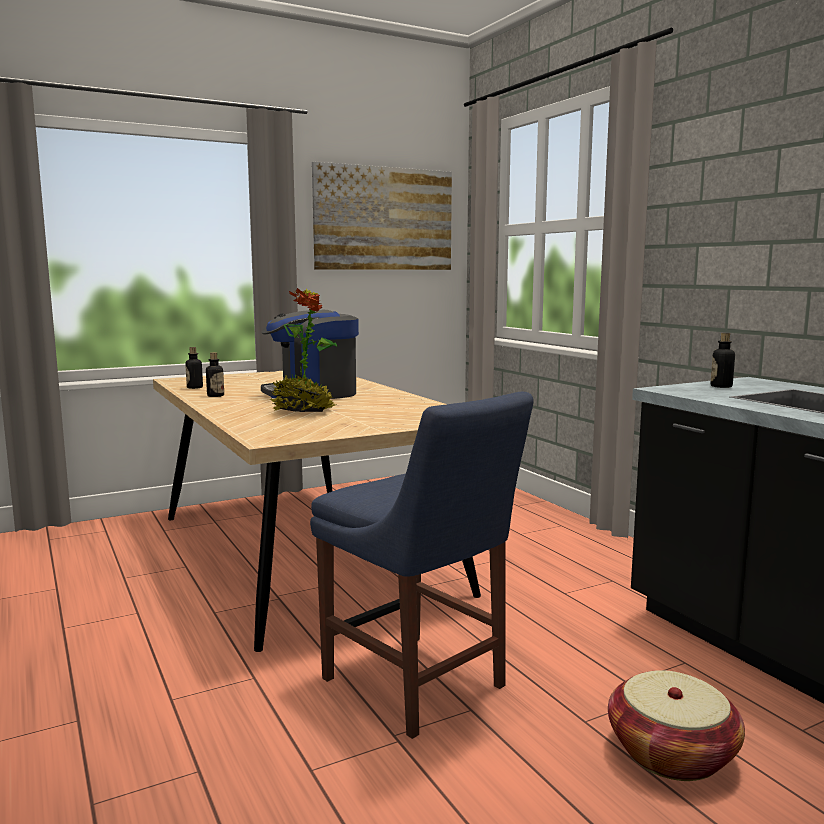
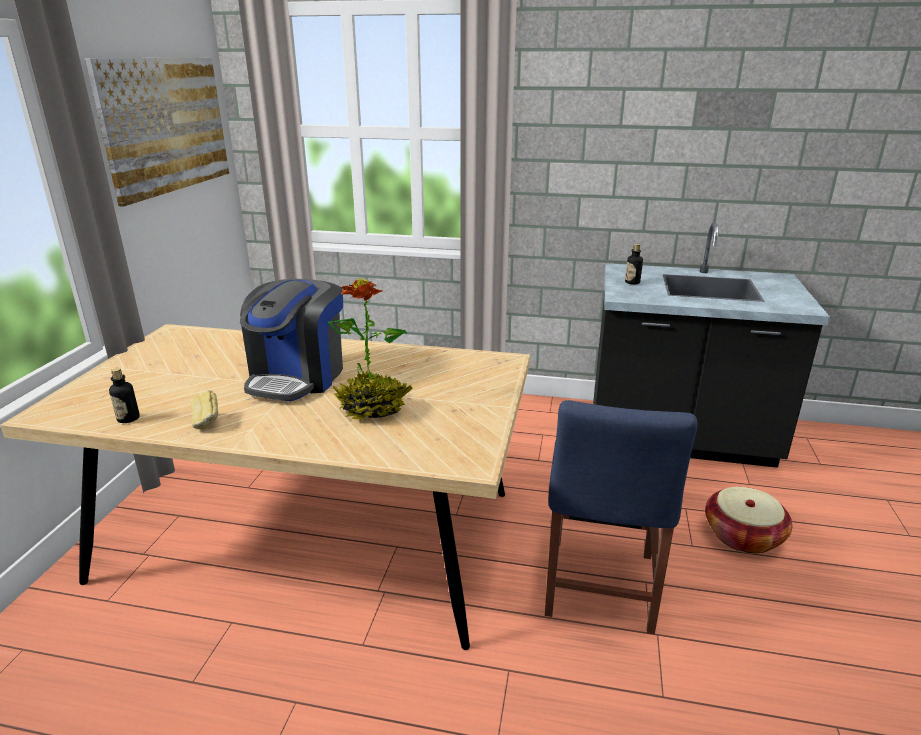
camera: 50 degrees left, 15 degrees up
(215, 396) = (206, 423): bottle -> bread
(418, 686) = (599, 589): blue chair -> blue chair turned 105 degrees clockwise

